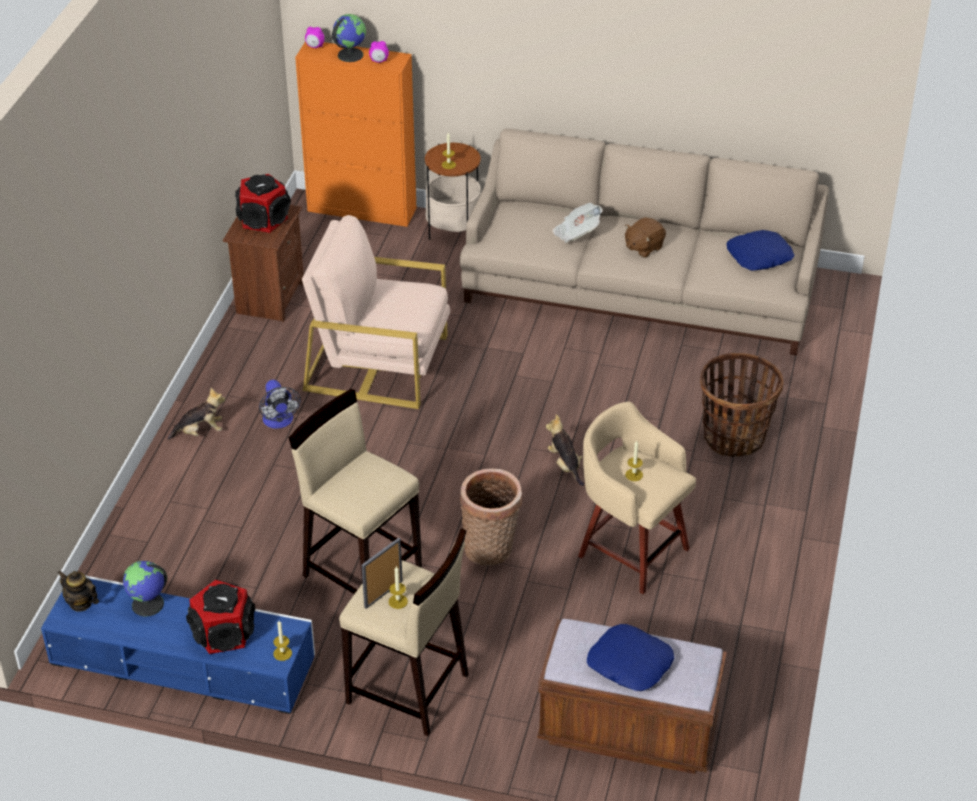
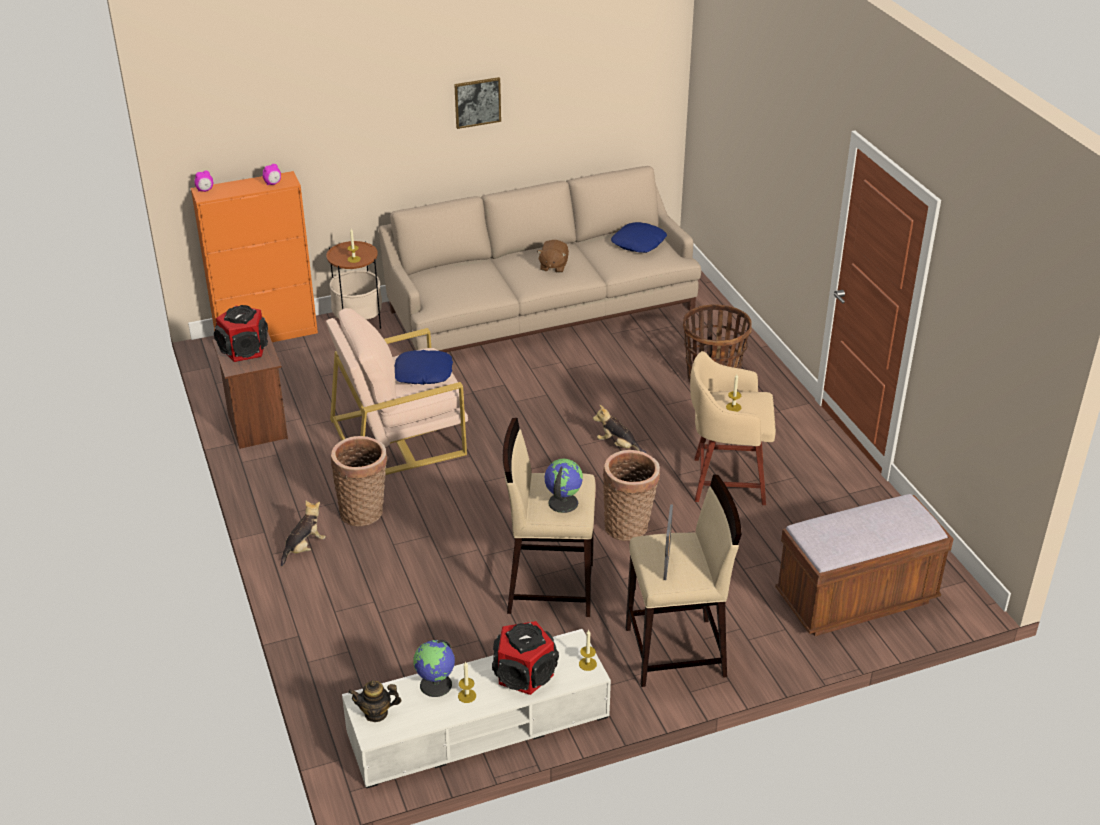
camera: 35 degrees left, 5 degrees down
(183, 661) = (478, 725): blue tv stand -> white tv stand
(279, 422) = (364, 511): fan -> basket
(350, 55) = (242, 187): globe -> globe (562, 502)
(398, 601) = (683, 563): candle -> candle (467, 696)
(576, 233) = (494, 274): newspaper -> none
(622, 41) = (477, 102): none -> picture
(629, 664) = (867, 532): blue pillow -> blue pillow (423, 373)

